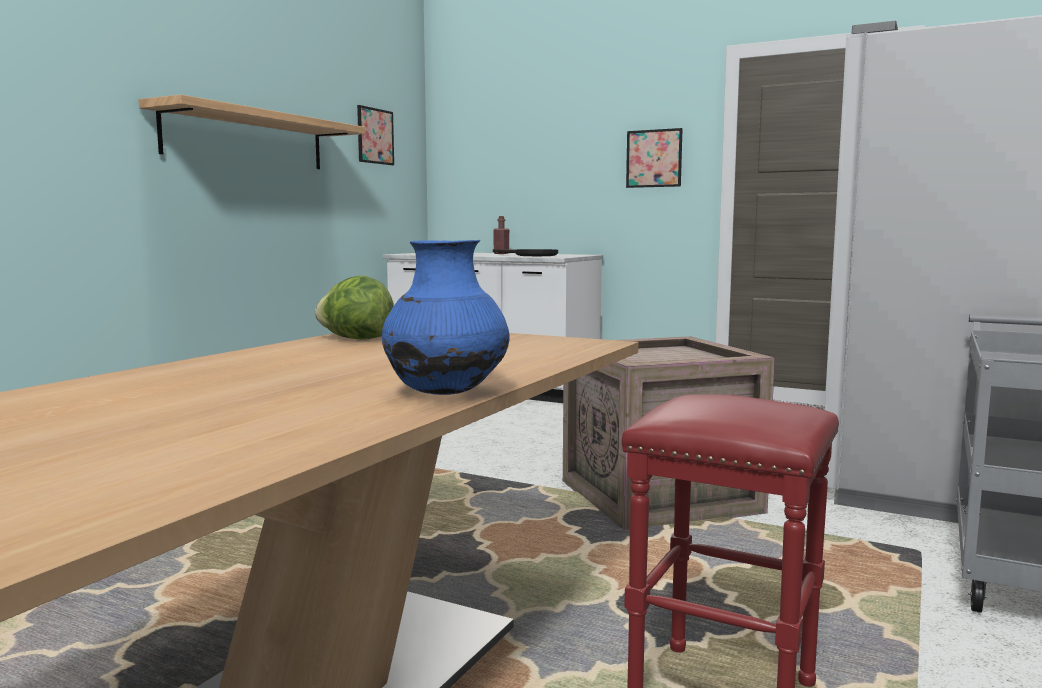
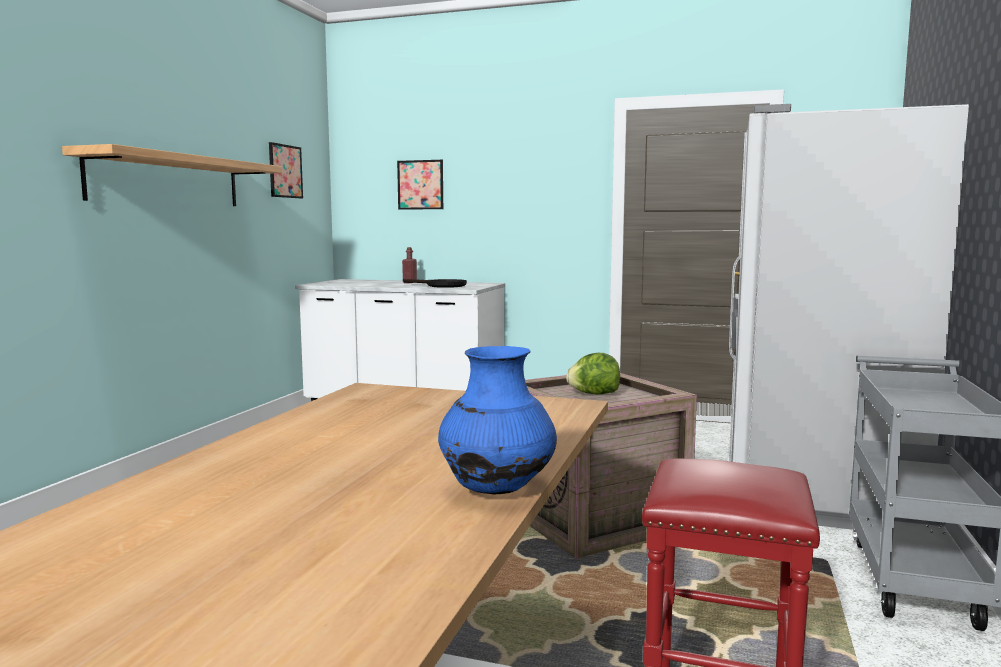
camera: 10 degrees left, 0 degrees up
(356, 339) = (346, 408): lettuce -> lettuce (594, 394)
(654, 158) = (550, 196): picture -> picture (420, 185)

